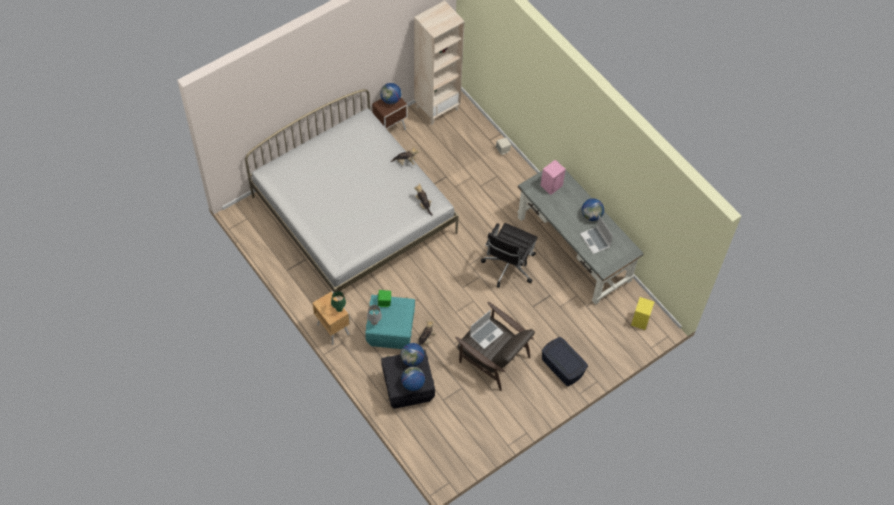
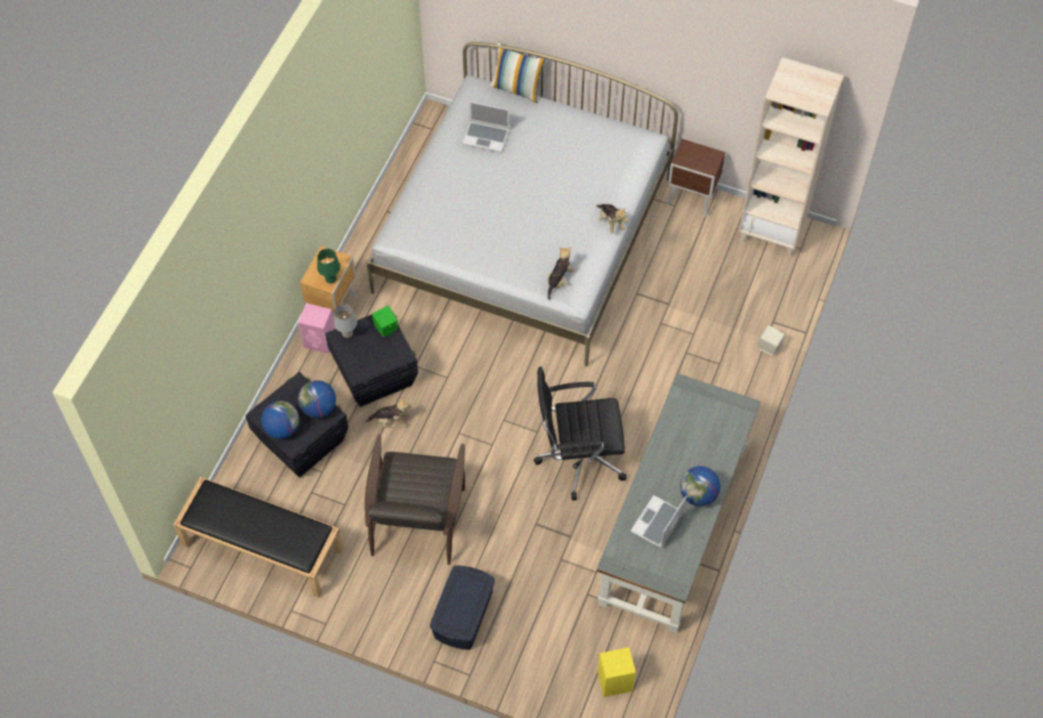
camera: 60 degrees right, 0 degrees up
(284, 154) = (517, 89): none -> pillow
(390, 331) = (375, 373): turquoise storage box -> black storage box
(391, 100) = (705, 155): globe -> none
(460, 441) = (261, 547): none -> black bench
(486, 334) = (422, 476): laptop -> laptop (486, 137)
(551, 185) = (710, 415): pink speaker -> pink speaker (320, 341)

